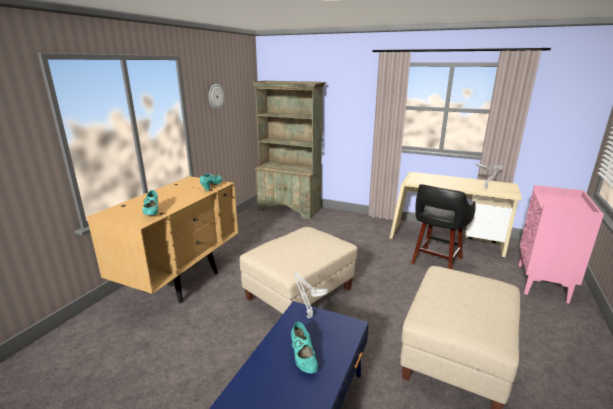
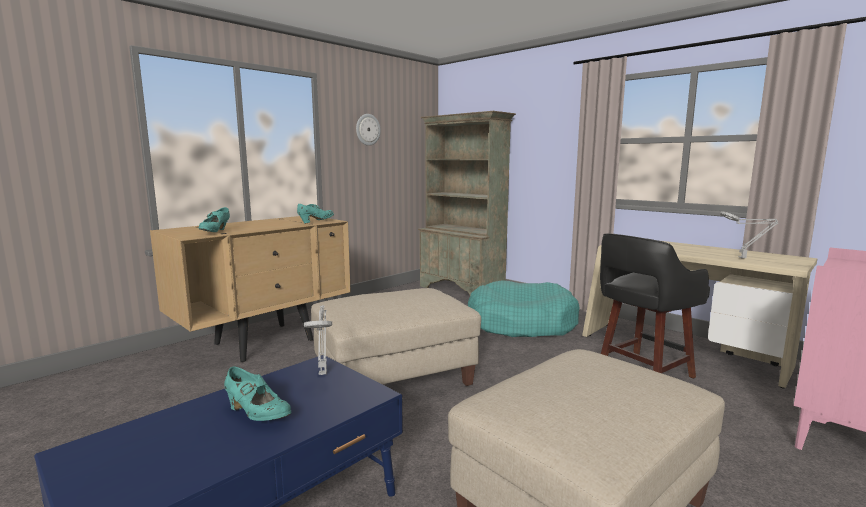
camera: 20 degrees right, 10 degrees down
(303, 358) = (257, 415): turquoise shoe -> turquoise shoe turned 60 degrees counterclockwise
(347, 233) = (521, 323): none -> turquoise dog bed

